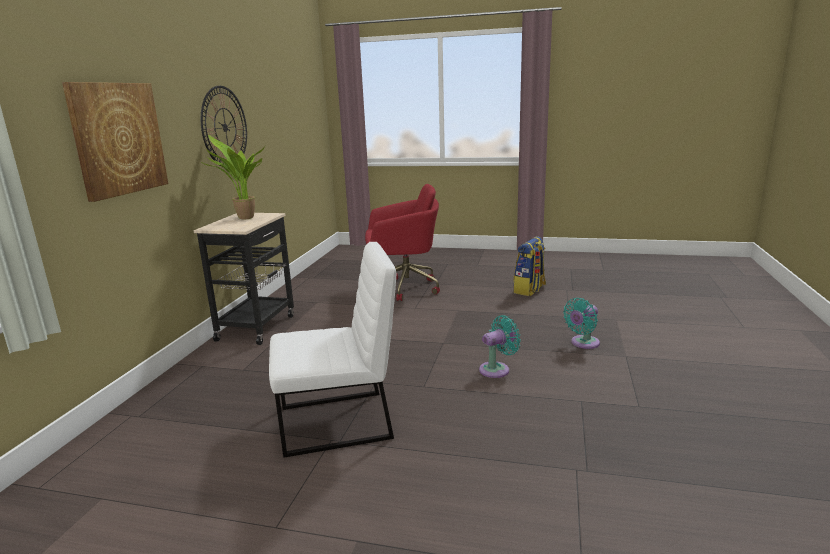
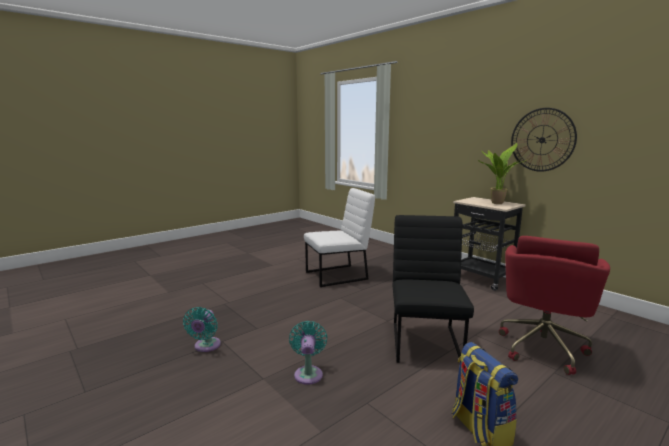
camera: 125 degrees right, 5 degrees down
(118, 139) = (445, 136): picture -> none
(339, 422) = (338, 275): white chair -> white chair turned 135 degrees counterclockwise
(457, 319) = (426, 342): none -> black chair
(497, 369) = (326, 322): turquoise fan -> turquoise fan (206, 346)

